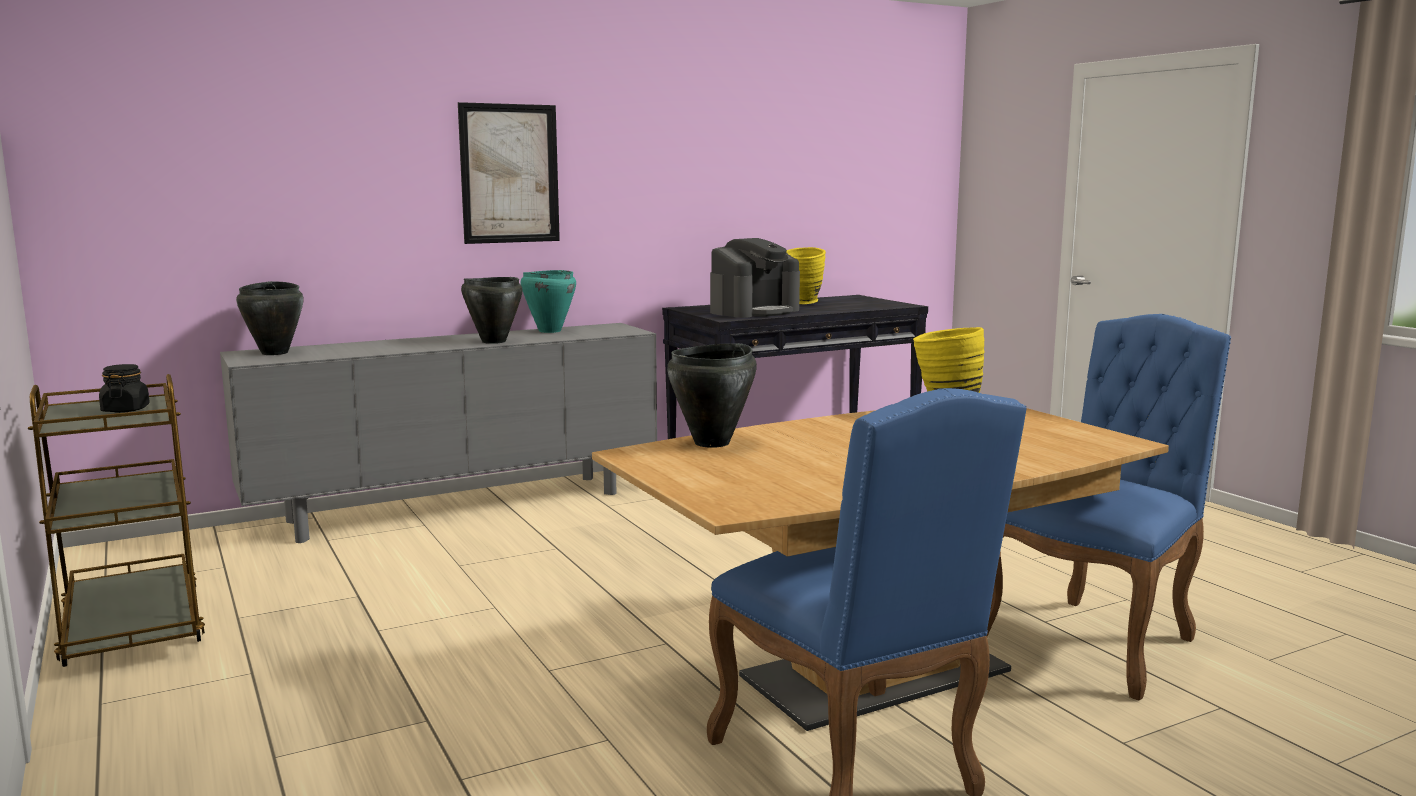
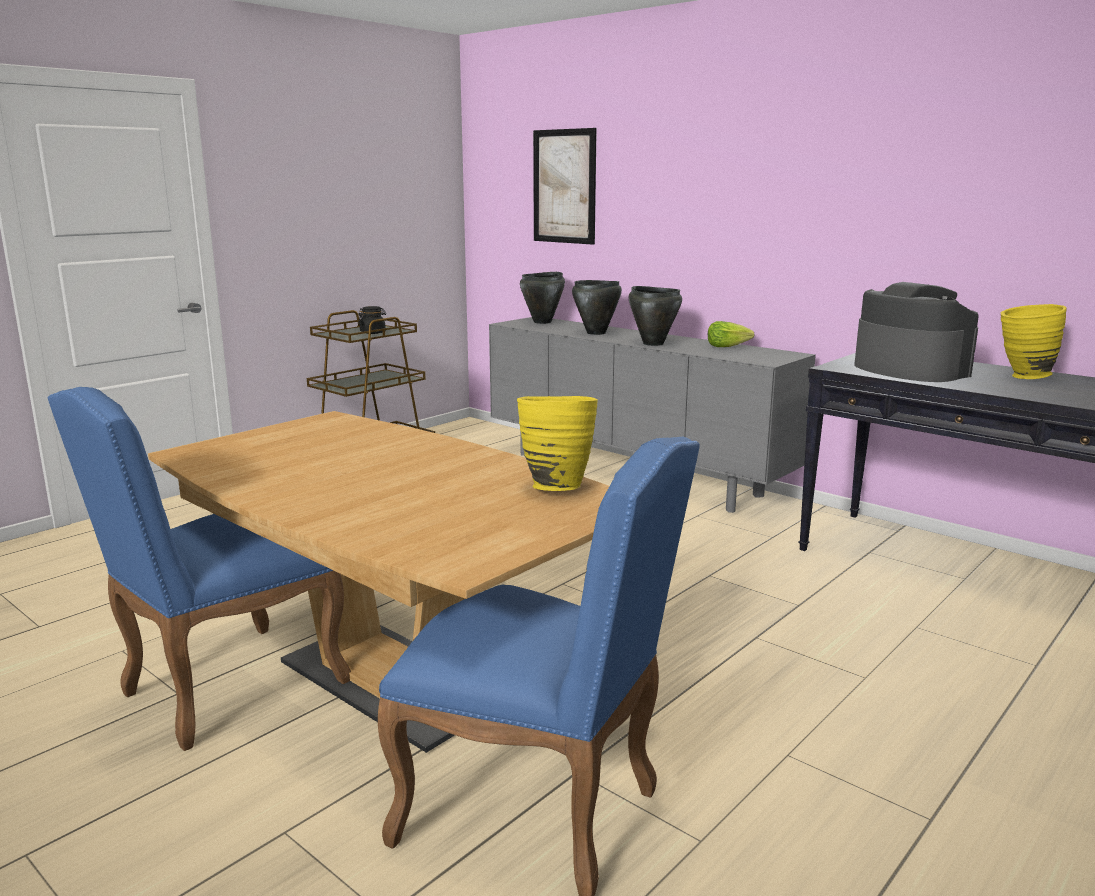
camera: 70 degrees right, 5 degrees up
(509, 174) = (732, 196): picture -> picture (564, 186)
(549, 331) = (727, 346): turquoise cooking pot -> lettuce
(713, 443) = (372, 431): black cooking pot -> black cooking pot (596, 333)
(754, 311) = (909, 370): coffee machine -> coffee machine turned 150 degrees counterclockwise

